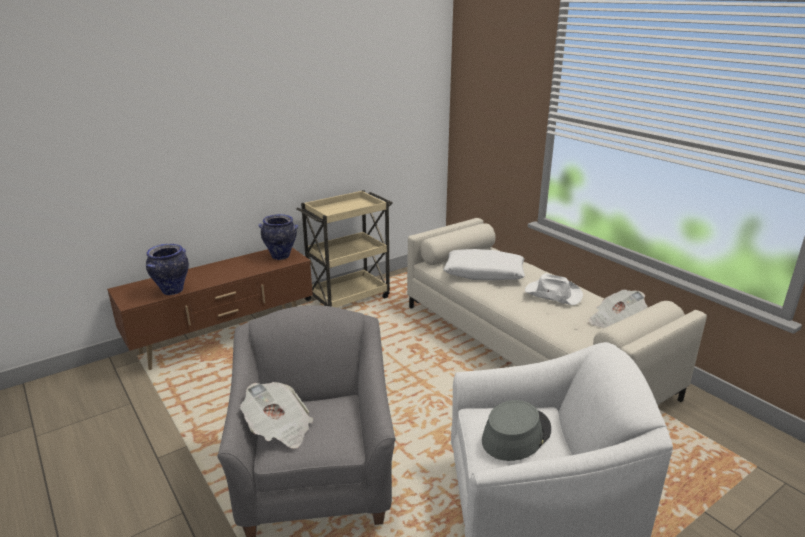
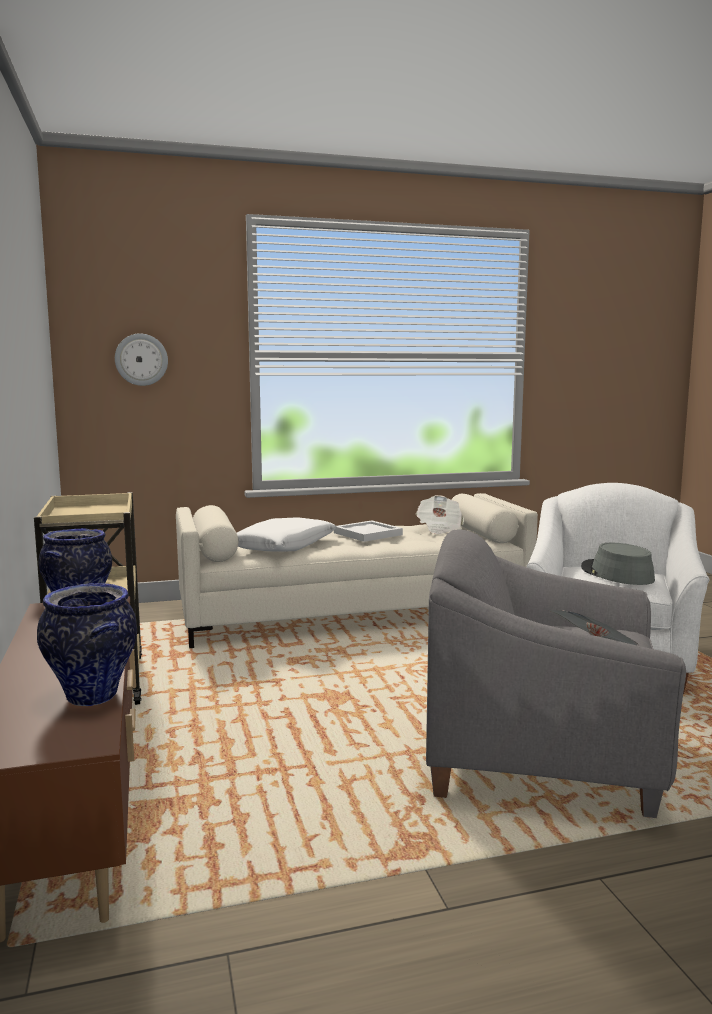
camera: 70 degrees left, 15 degrees down
(488, 105) = (141, 359): none -> wall clock
(552, 294) = (366, 534): white hat -> white tray

